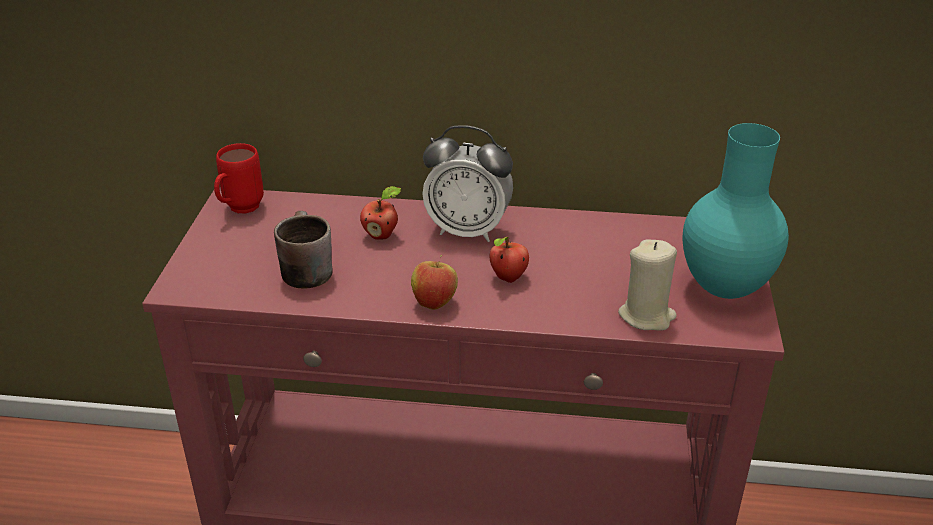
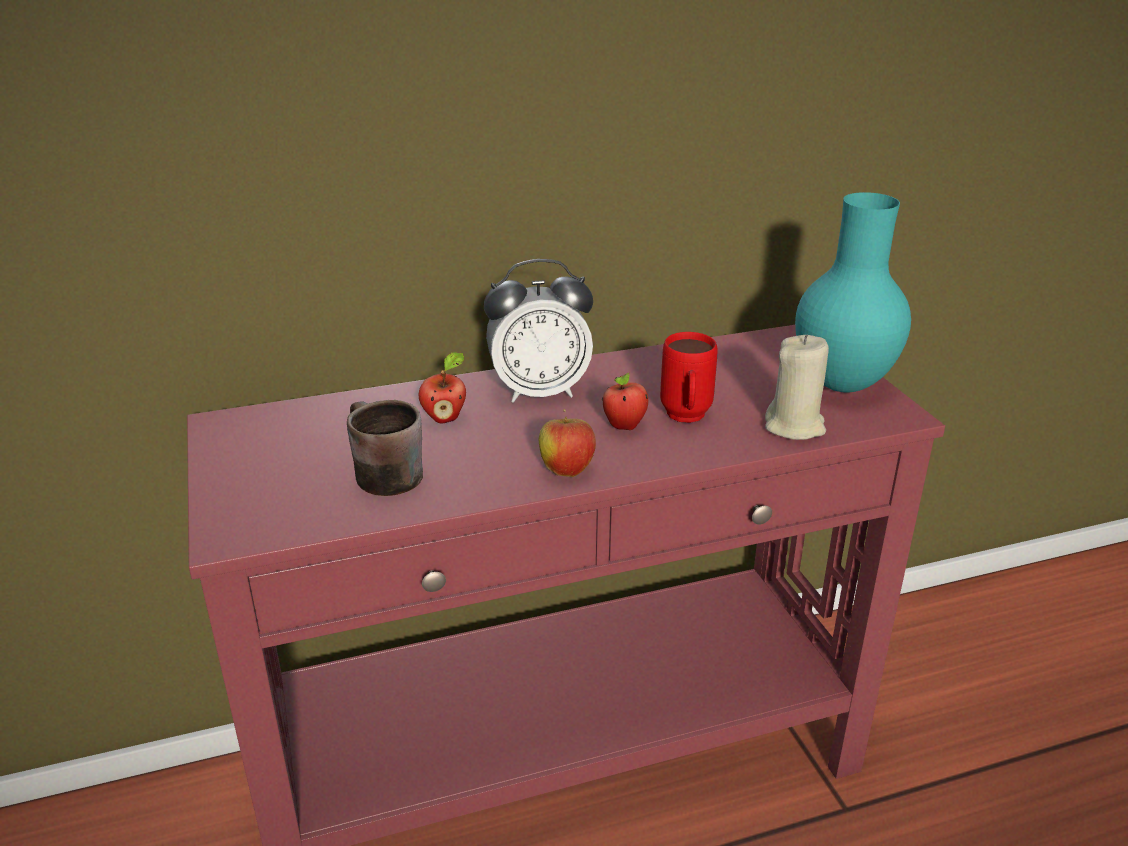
camera: 25 degrees left, 5 degrees down
(239, 210) = (242, 432): red mug -> red mug (686, 420)

